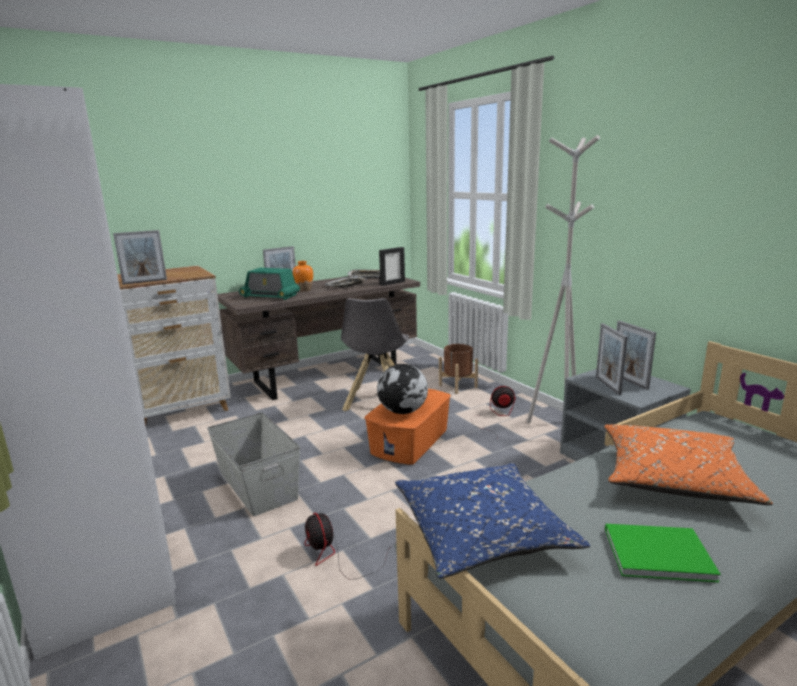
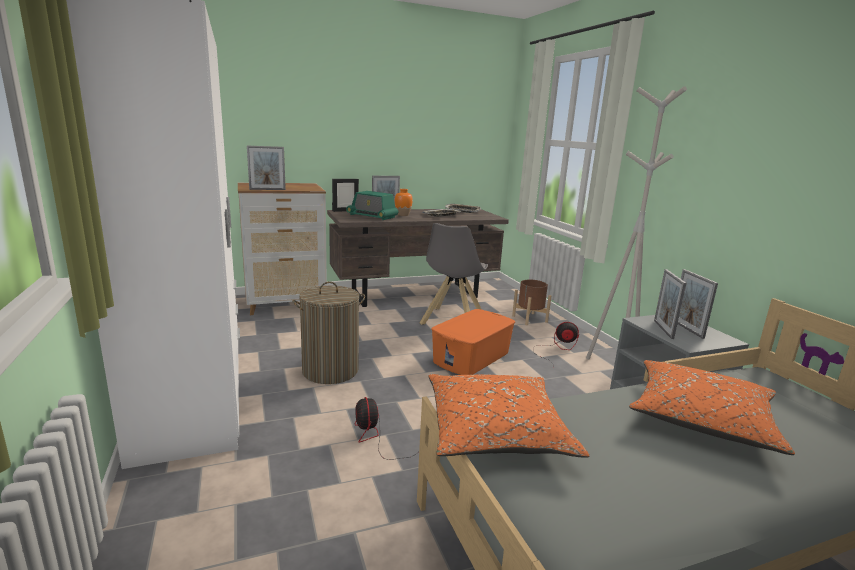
camera: 10 degrees right, 0 degrees up
(258, 484) = (330, 371): grey storage box -> laundry basket
(392, 283) = (482, 218): picture frame -> picture frame (345, 210)
(403, 412) = (467, 328): globe -> none
(482, 533) = (496, 431): blue pillow -> orange pillow
(654, 552) = (657, 477): green book -> none

